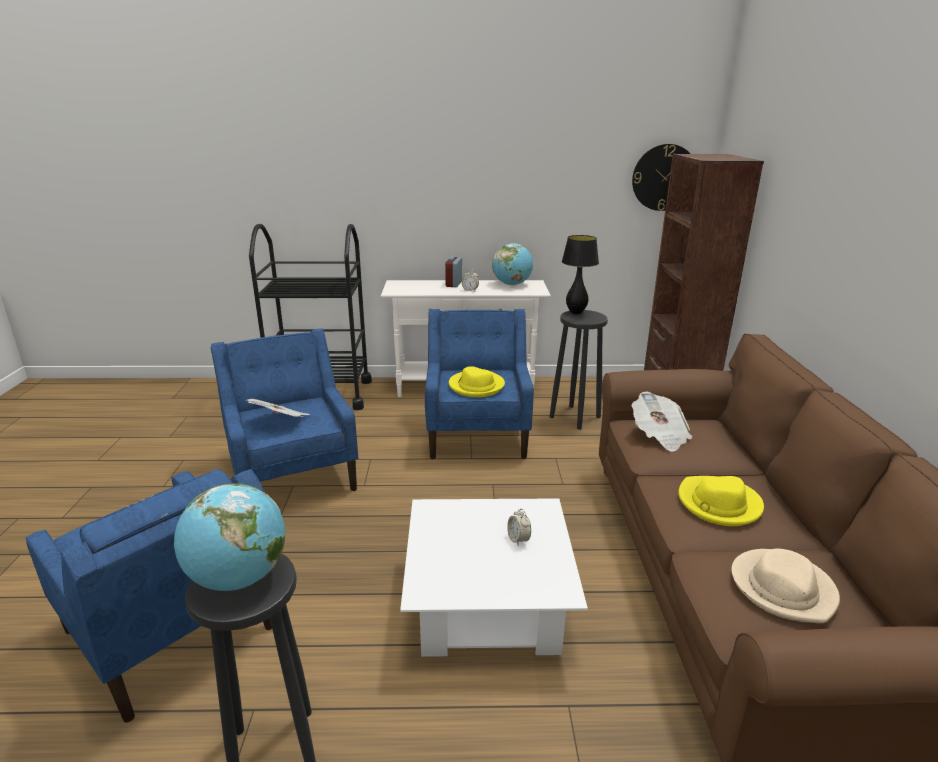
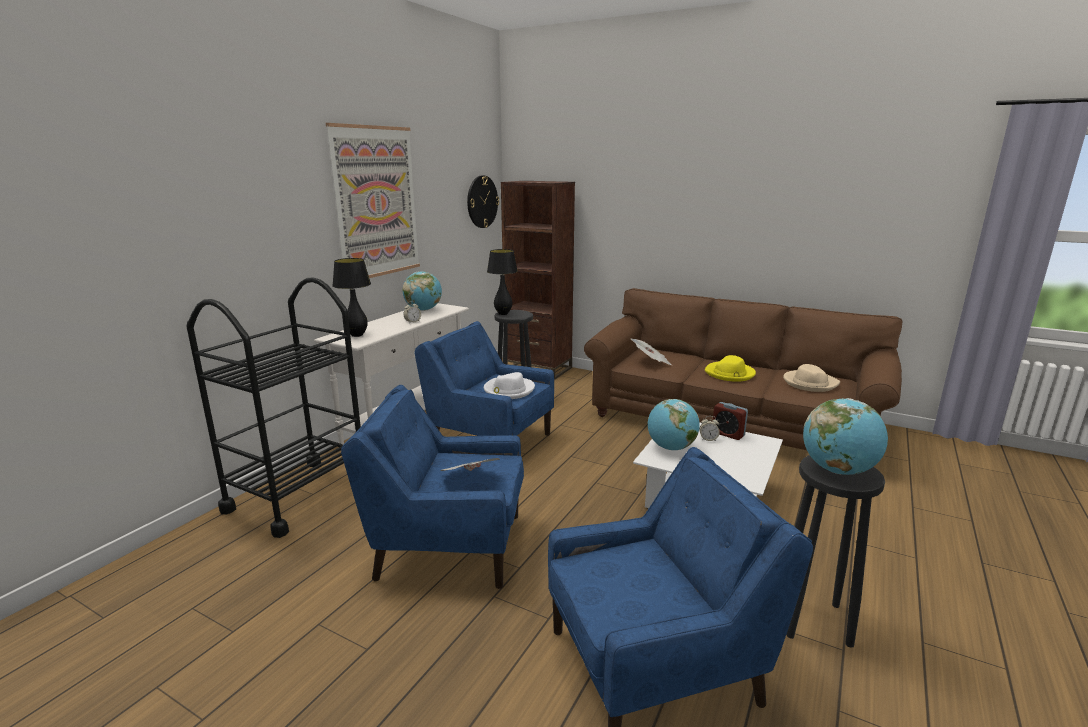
camera: 60 degrees left, 5 degrees down
(409, 286) = (357, 335): none -> black table lamp
(453, 284) = (383, 323): alarm clock -> alarm clock (728, 434)
(467, 516) = (671, 448): none -> globe
(476, 386) = (508, 390): yellow hat -> white hat
(480, 165) = (376, 202): none -> picture

